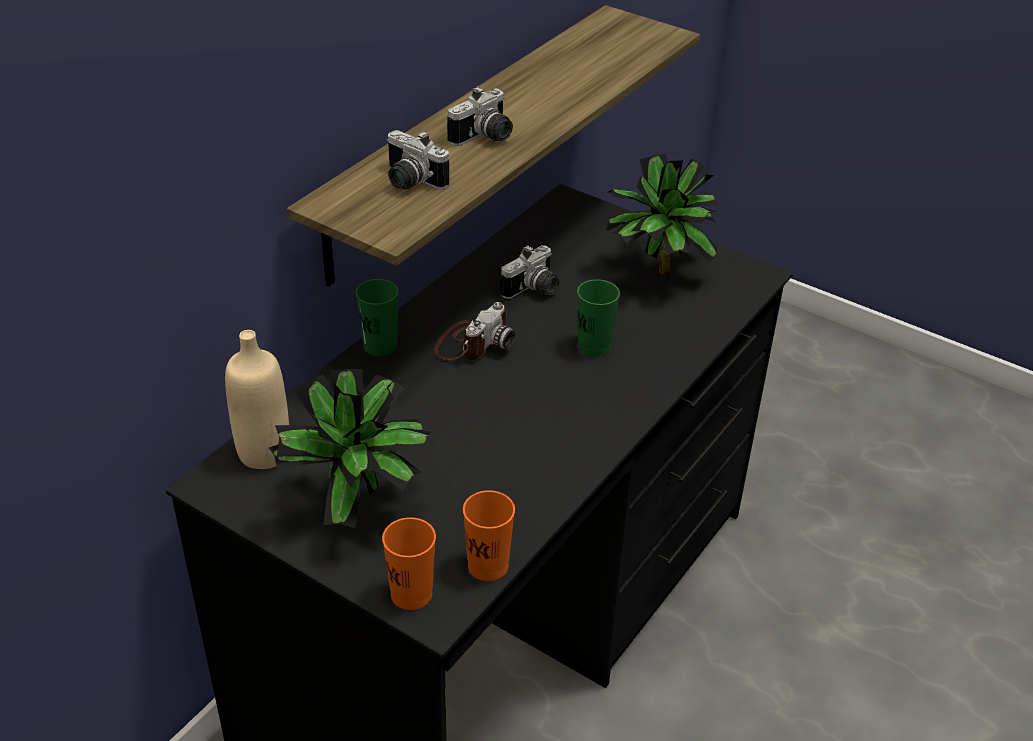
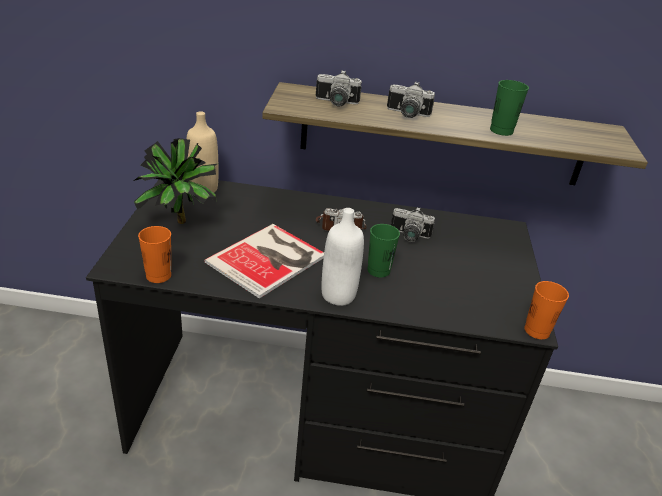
camera: 60 degrees right, 5 degrees down
(380, 346) = (310, 199): green cup -> green cup (501, 130)
(409, 181) = (336, 103): camera -> camera turned 90 degrees counterclockwise
(411, 594) = (125, 256): orange cup -> orange cup (537, 331)
(512, 437) = (270, 259): none -> book
(626, 400) = (338, 295): none -> white bottle
(657, 274) = (478, 280): potted plant -> none

